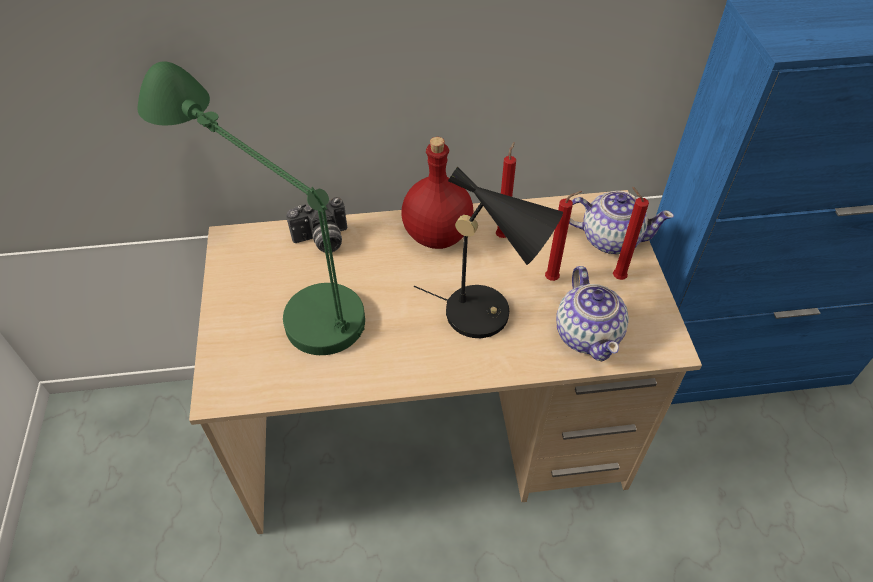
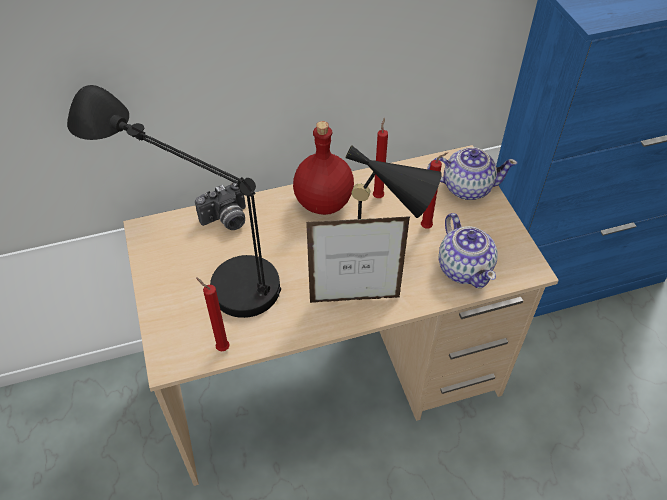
camera: 10 degrees left, 0 degrees up
(277, 285) = (197, 263): green table lamp -> black table lamp
(448, 353) = (355, 300): none -> picture frame
(616, 277) = (478, 218): red candle -> red candle (221, 347)

